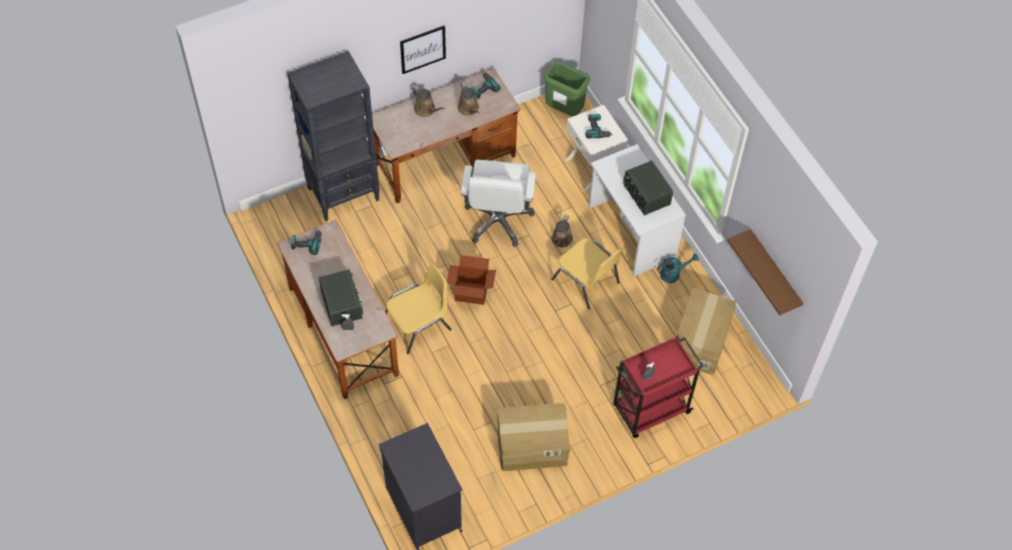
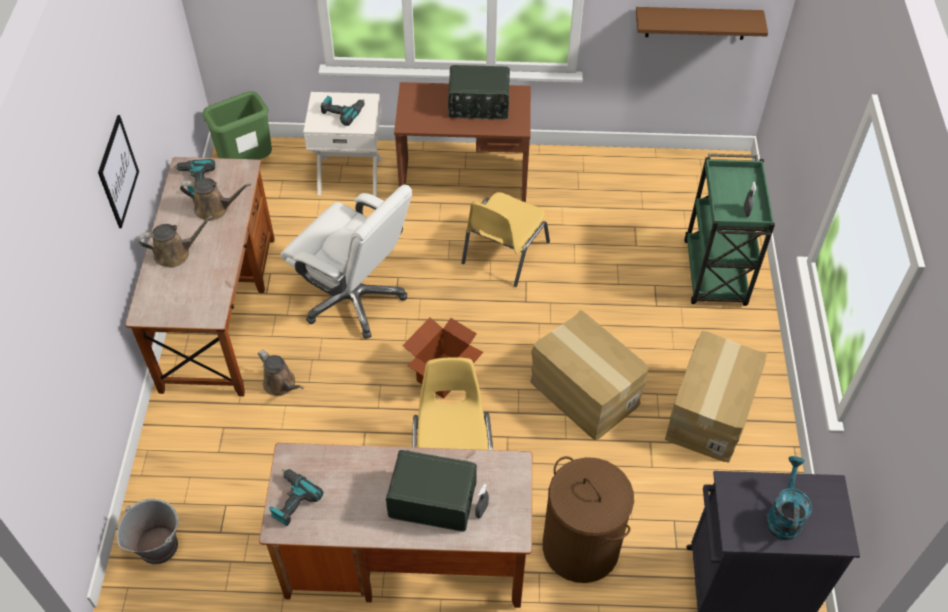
camera: 60 degrees left, 5 degrees down
(287, 217) = (158, 546): none -> grey bucket
(344, 194) = (178, 452): black bookcase -> none
(398, 414) = (581, 547): none -> brown laundry basket
(561, 240) = (429, 250): brown watering can -> brown watering can (281, 384)
(586, 281) = (503, 253): yellow chair -> yellow chair turned 135 degrees clockwise
(630, 232) = (464, 183): white desk -> brown desk
(650, 410) = (715, 275): red cart -> green cart
(673, 274) = (544, 172): turquoise watering can -> turquoise watering can (783, 515)
(699, 341) = (647, 191): cardboard box -> cardboard box (584, 393)

